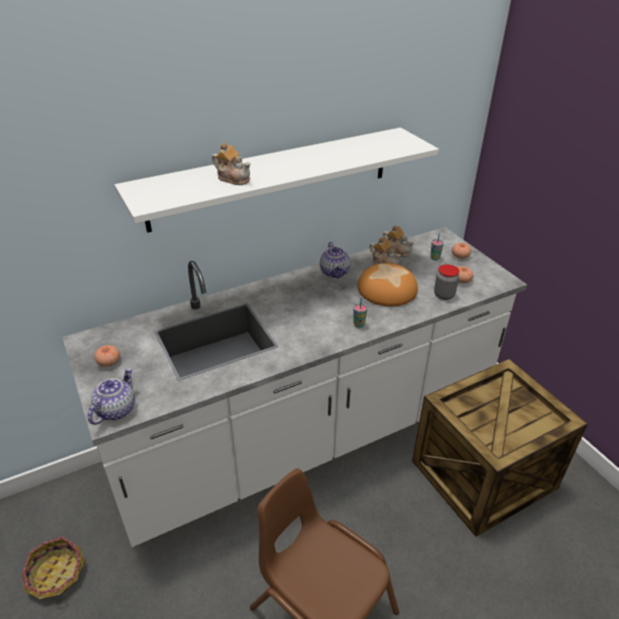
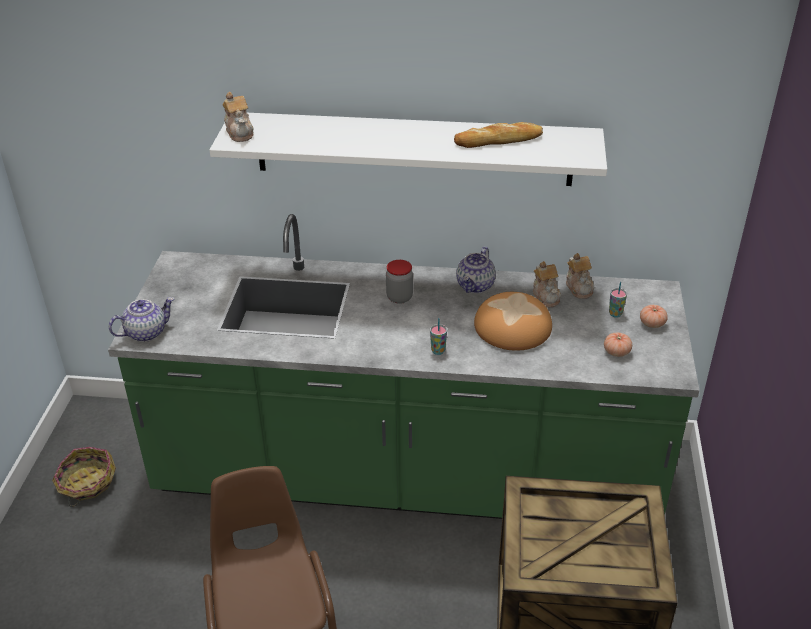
camera: 35 degrees right, 0 degrees up
(109, 362) = (177, 289): tomato -> none
(233, 178) = (338, 138): teapot -> teapot (240, 132)
(308, 435) = (407, 477): white counter -> green counter
(350, 150) = (499, 140): none -> bread
(444, 295) = (573, 359): jar -> jar (399, 297)

